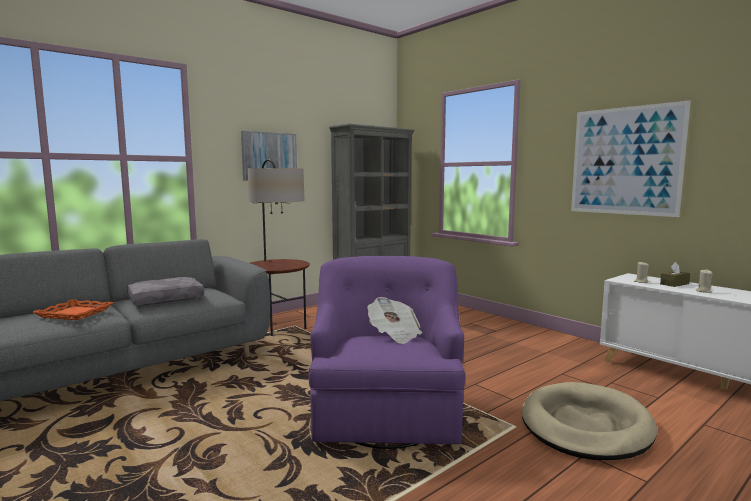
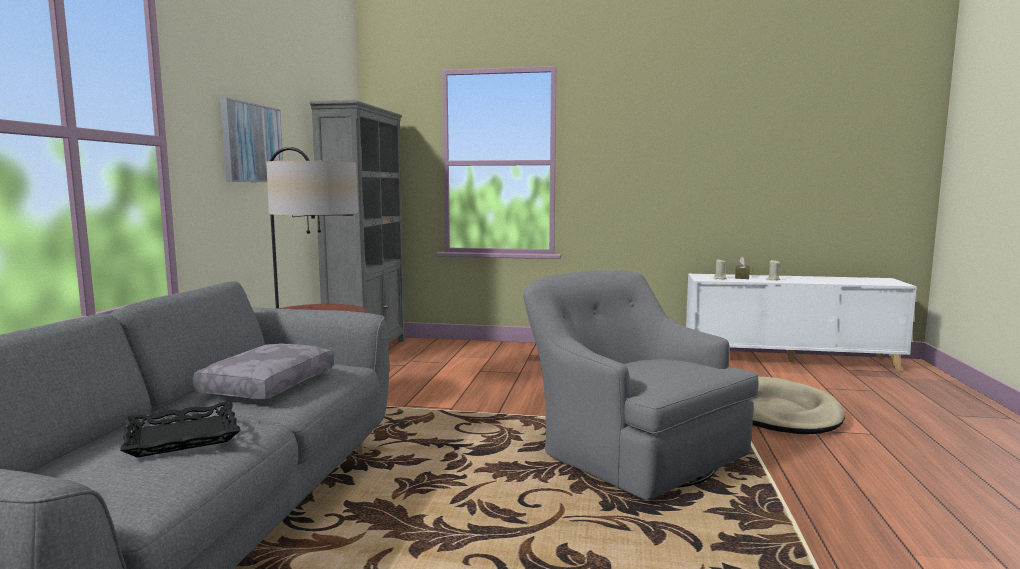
camera: 40 degrees left, 0 degrees up
(75, 313) = (182, 436): orange tray -> black tray
(387, 409) = (630, 451): purple armchair -> grey armchair
(394, 334) = (646, 358): newspaper -> none
(625, 161) = (680, 162): picture -> none

